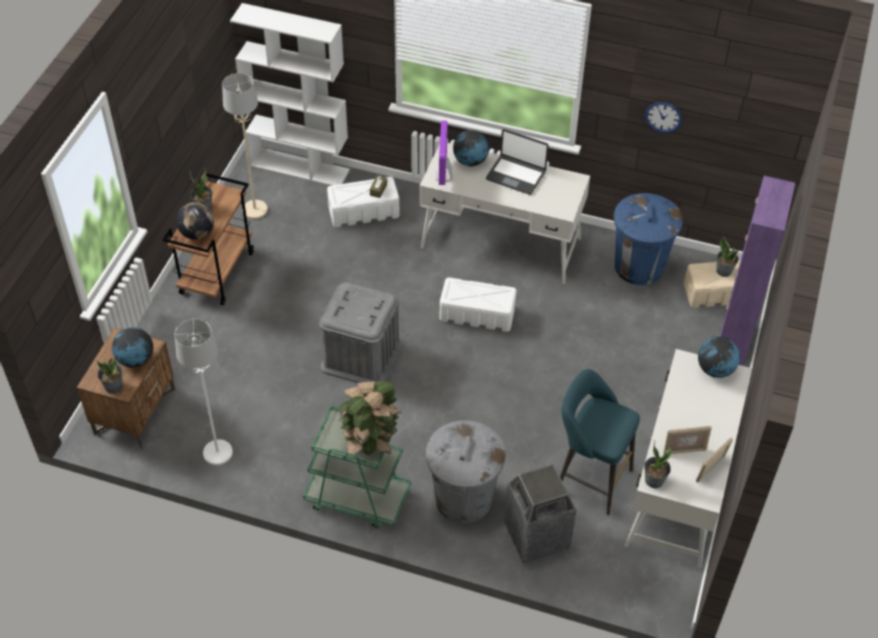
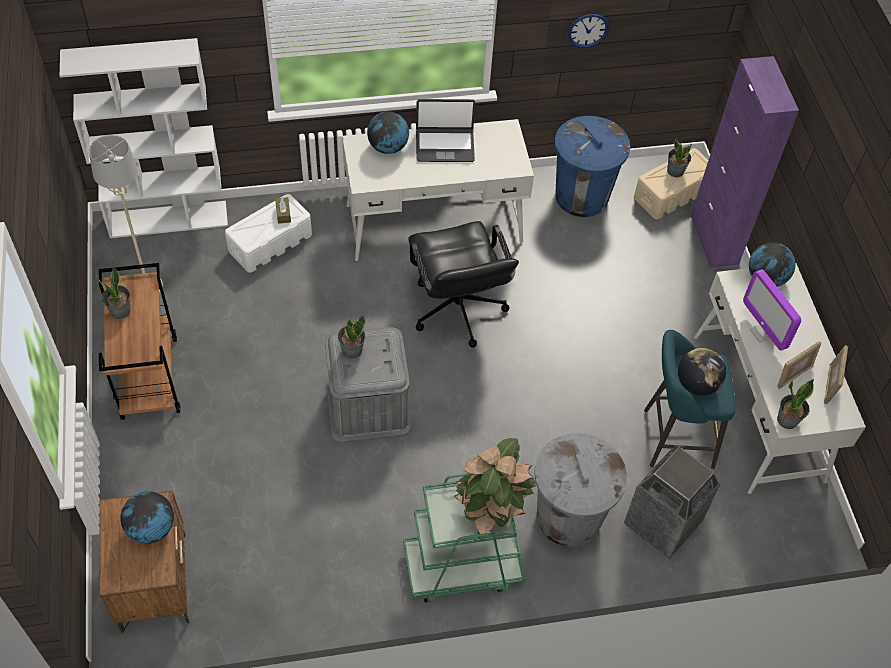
camera: 30 degrees left, 5 degrees up
(113, 386) = (144, 573): potted plant -> potted plant (352, 350)
(197, 233) = (133, 345): globe -> globe (696, 384)
(218, 453) = (280, 588): white floor lamp -> none
(444, 175) = (371, 173): monitor -> monitor (762, 332)
(476, 314) = (457, 310): white storage box -> black office chair

